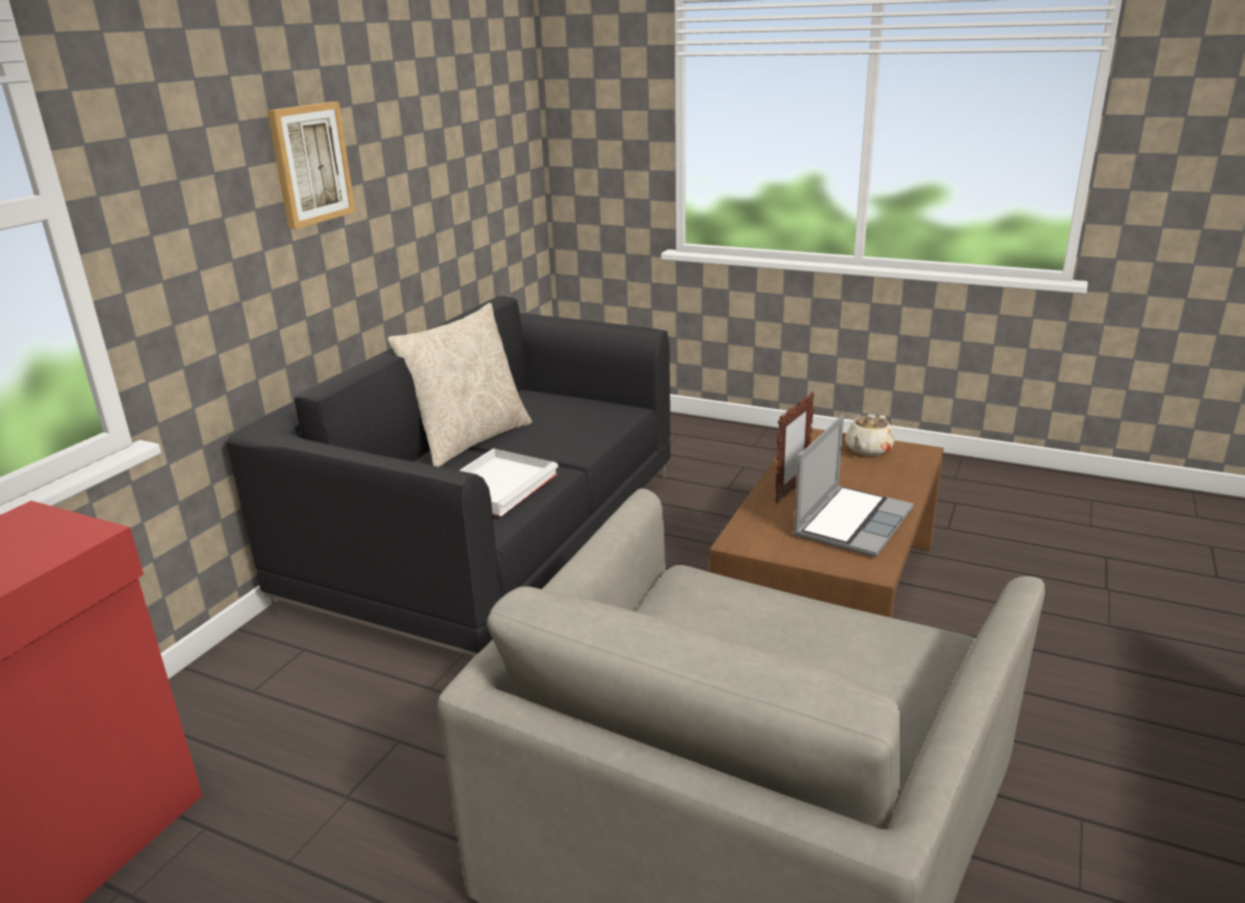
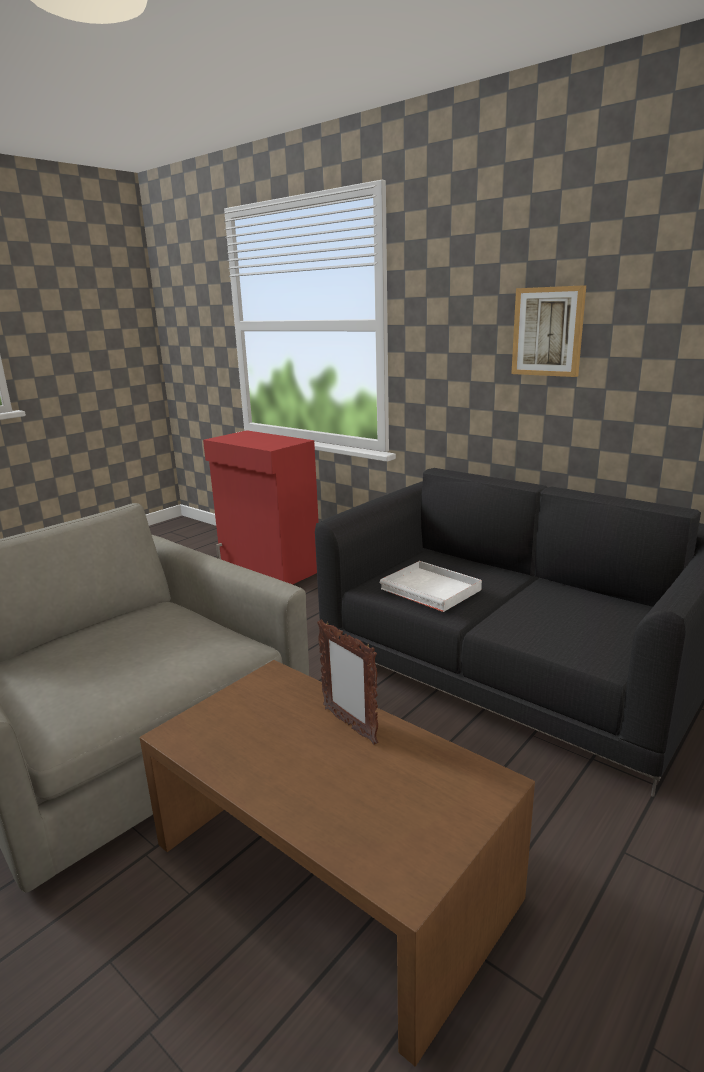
camera: 105 degrees right, 5 degrees down
(470, 440) = (530, 584): beige pillow -> none
(852, 522) = (257, 747): laptop -> none
(868, 450) = (431, 825): beige teapot -> none

